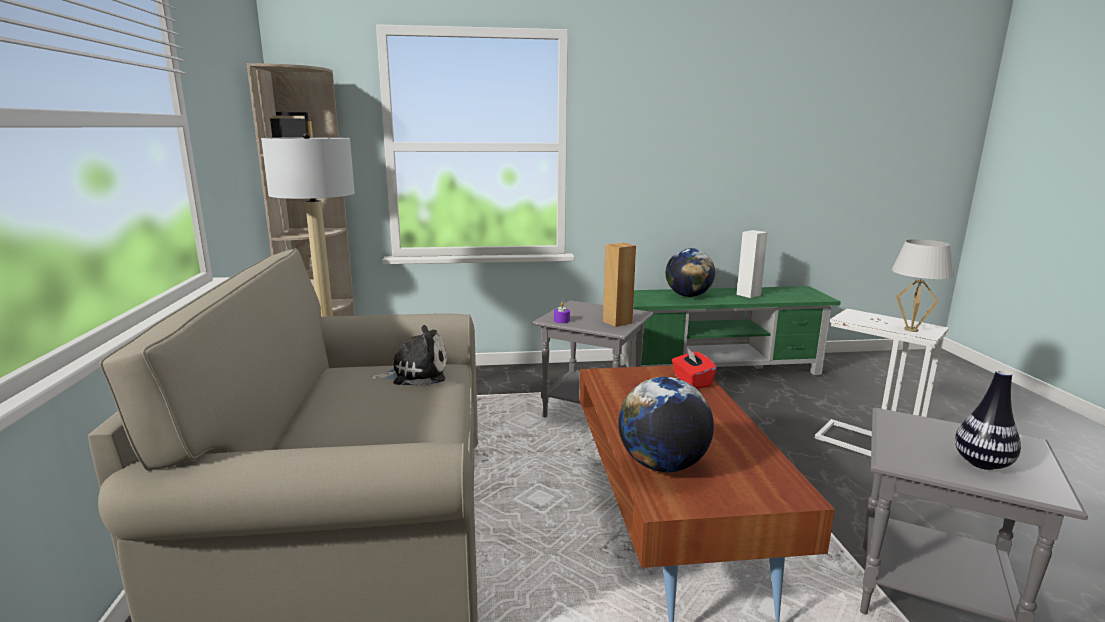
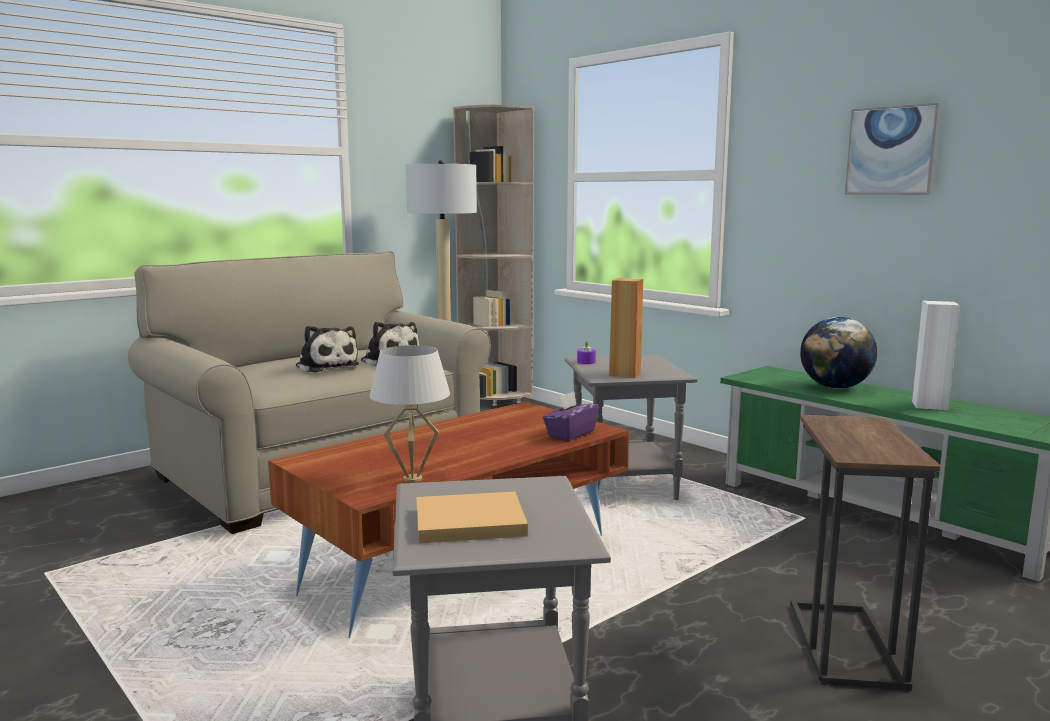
camera: 55 degrees right, 5 degrees down
(395, 405) = (326, 366): none -> plush toy
(662, 465) = (365, 451): globe -> none
(691, 381) = (570, 434): red tissue box -> purple tissue box
(696, 134) = (892, 151): none -> picture
(868, 444) = (846, 645): white side table -> brown side table
(911, 329) = (858, 448): white table lamp -> white table lamp (413, 479)
(982, 464) = (466, 522): vase -> beige book

